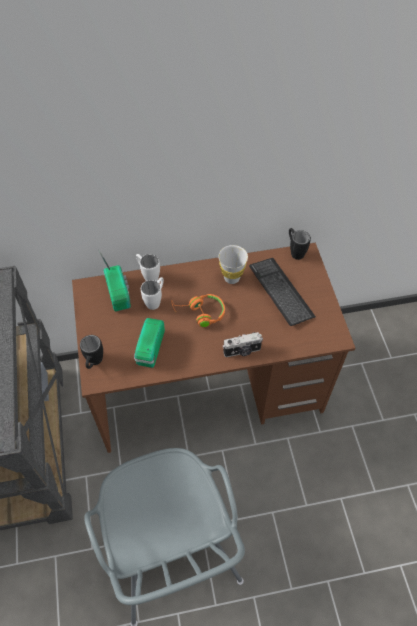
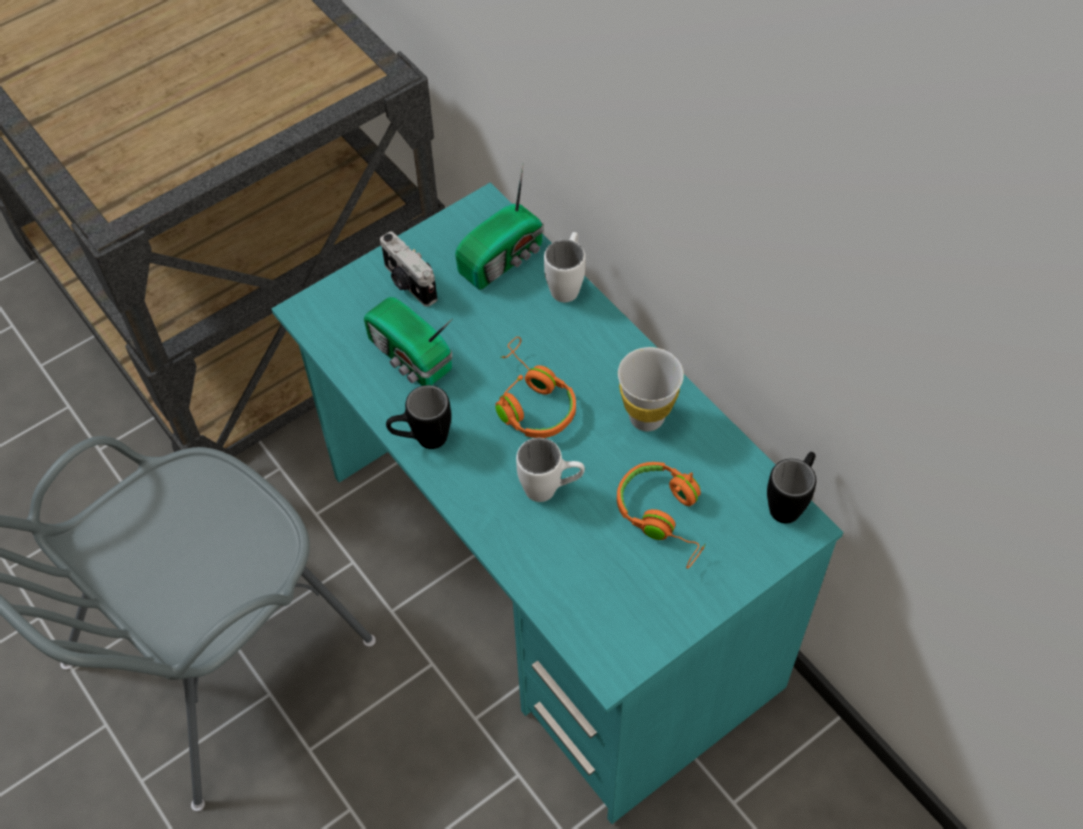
camera: 65 degrees right, 0 degrees up
(94, 363) = (340, 294): black mug -> black mug (422, 440)
(149, 349) = (410, 358): radio -> radio turned 120 degrees counterclockwise
(155, 300) = (518, 320): white mug -> white mug (551, 489)
(208, 388) = (549, 580): brown desk -> turquoise desk
(242, 351) = (484, 505): camera -> camera (408, 283)
(281, 292) = (665, 517): keyboard -> orange headphones

